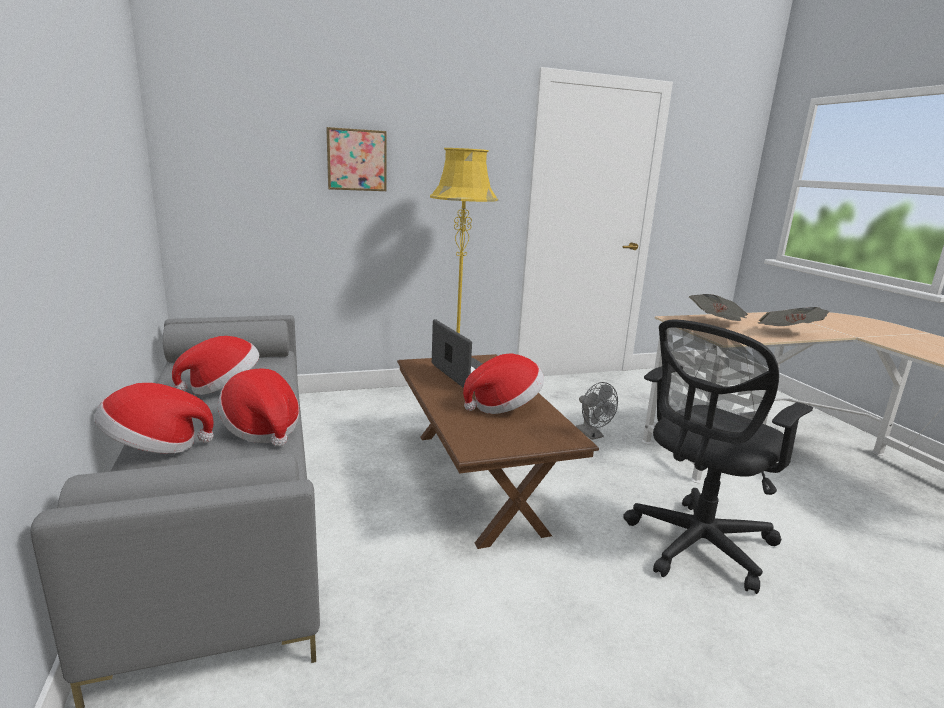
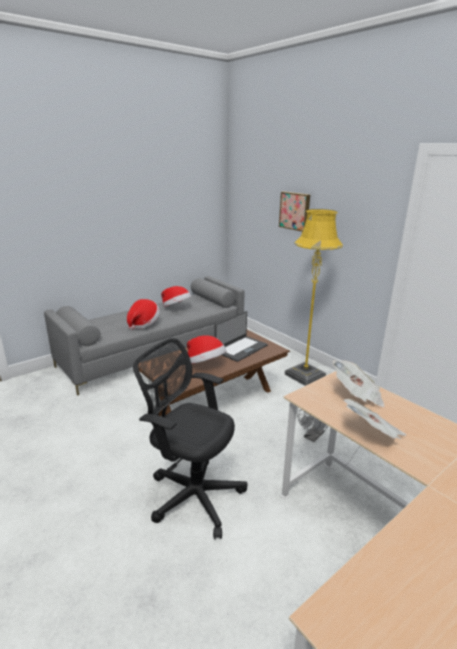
camera: 70 degrees right, 5 degrees up
(155, 447) = (120, 314): hat -> none

